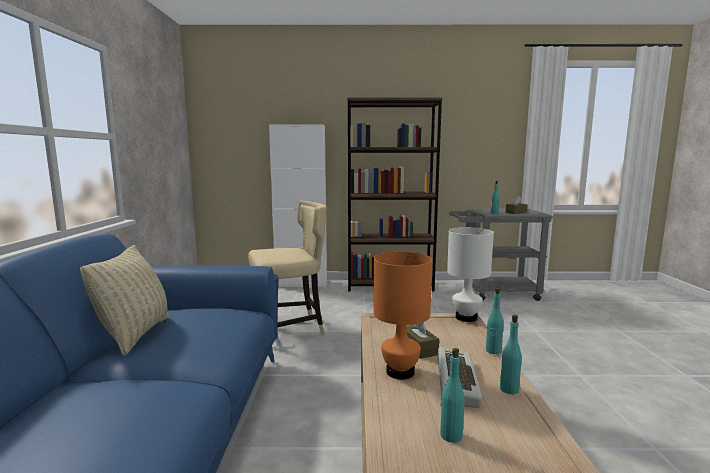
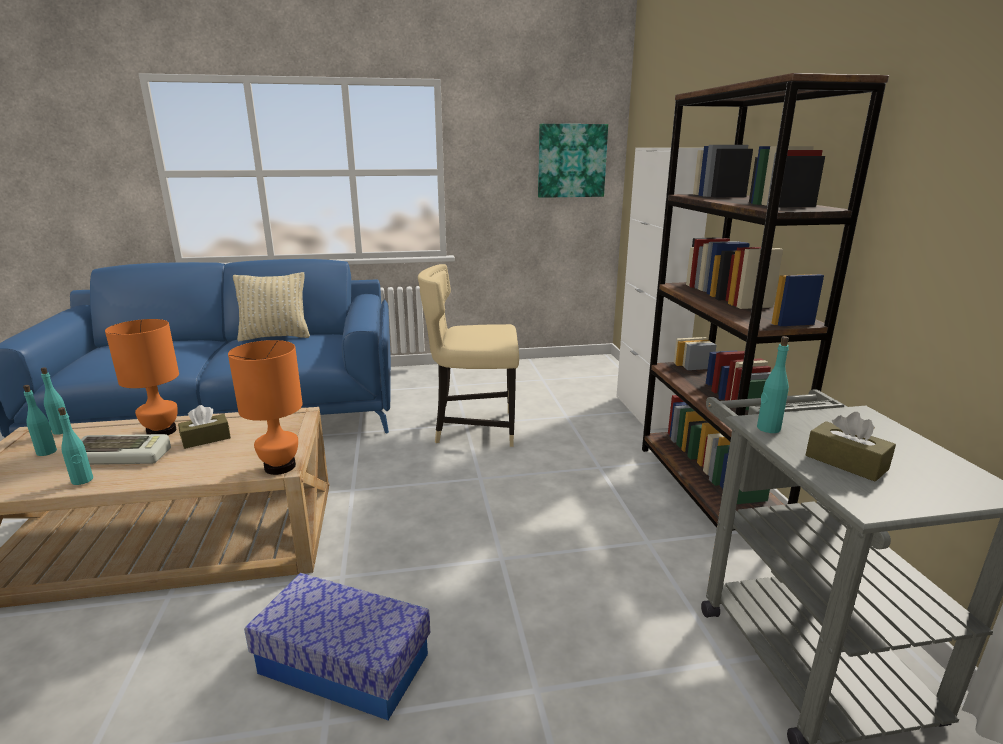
camera: 80 degrees right, 10 degrees up
(171, 133) = (571, 161): none -> picture
(290, 329) = (473, 428): beige chair -> beige chair turned 120 degrees clockwise
(466, 317) = (281, 466): white table lamp -> orange table lamp
(493, 351) = (169, 478): turquoise bottle -> turquoise bottle (62, 431)
(543, 372) = (343, 664): none -> storage box

